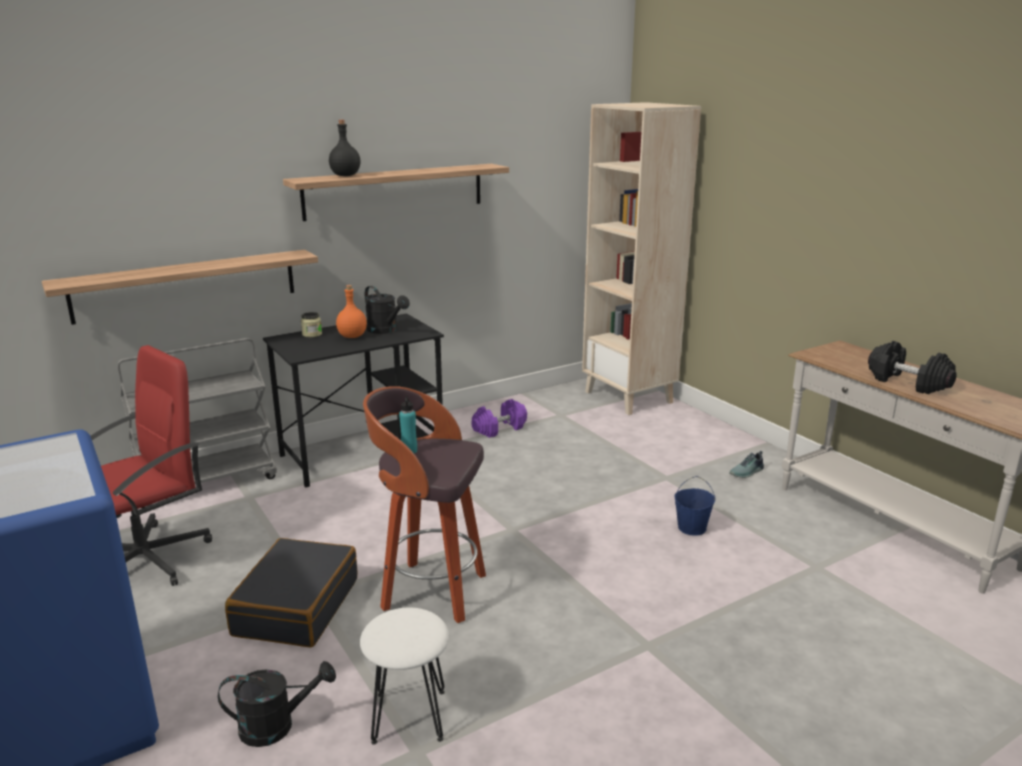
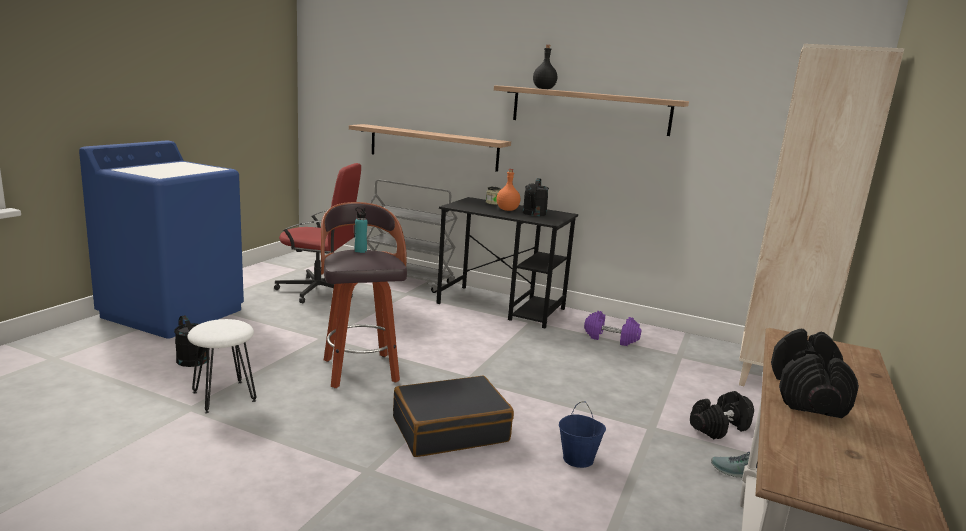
camera: 55 degrees right, 5 degrees down
(296, 606) = (308, 336): black suitcase -> black suitcase (450, 429)
(684, 451) = (719, 427): none -> black dumbbell

